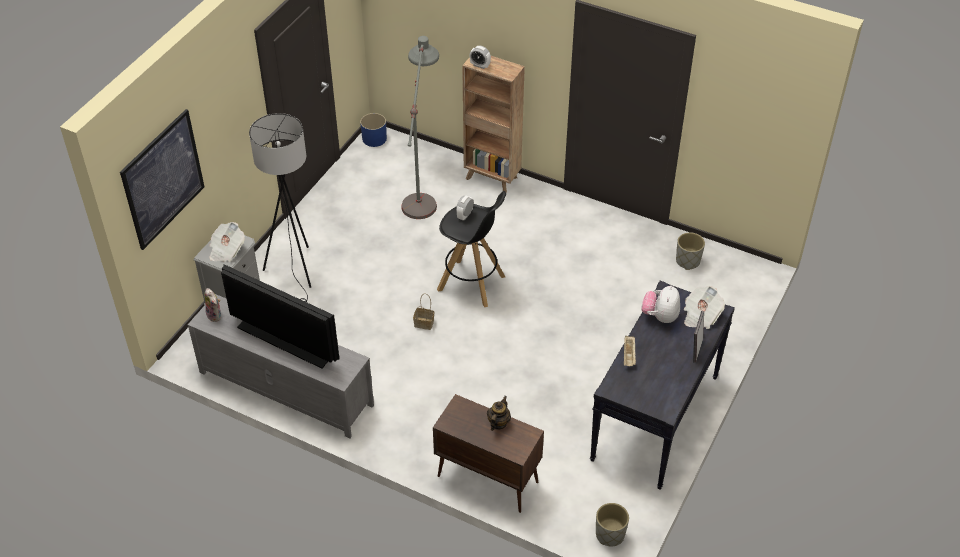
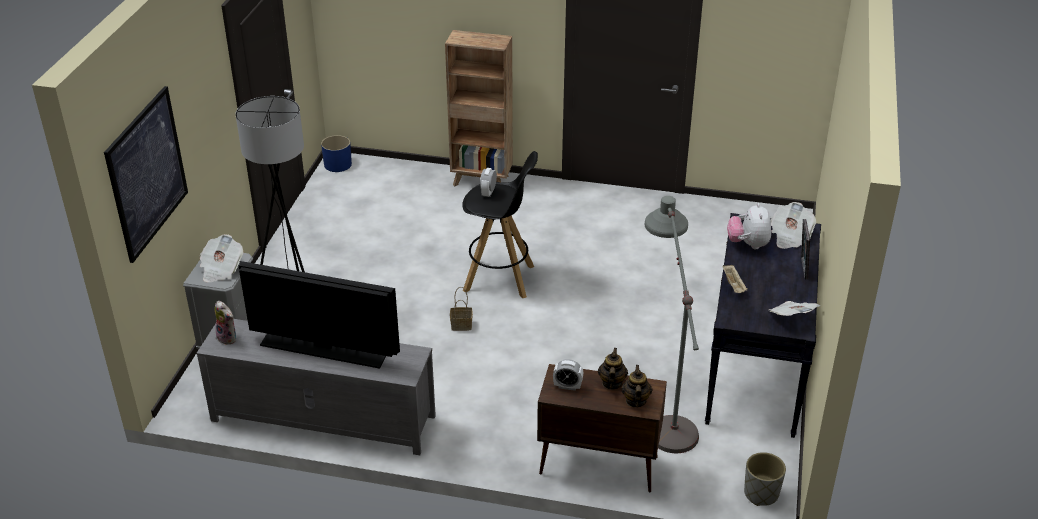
camera: 15 degrees left, 10 degrees down
(422, 189) = (409, 201): grey floor lamp -> grey floor lamp (665, 410)
(480, 65) = (464, 41): alarm clock -> alarm clock (567, 386)
(510, 444) = (635, 401): none -> teapot
(664, 398) = (792, 318): none -> newspaper
(687, 261) = (720, 221): grey planter -> none

